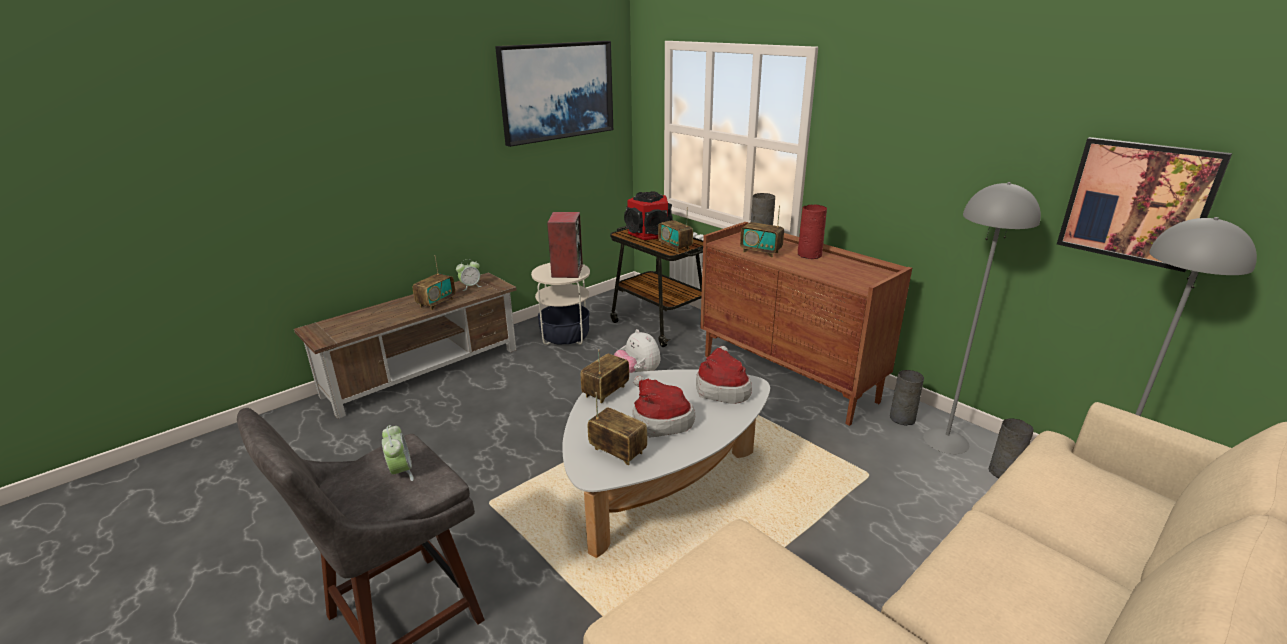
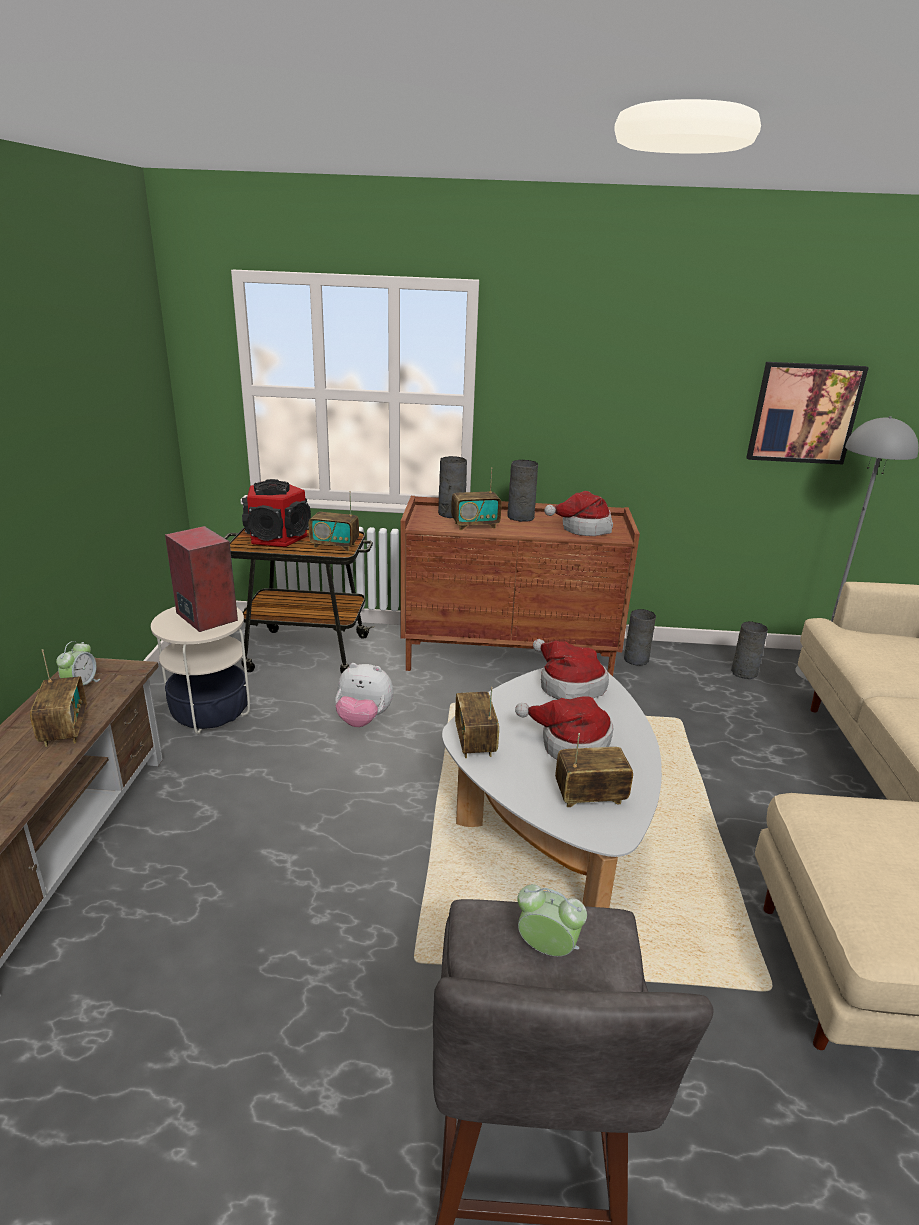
camera: 45 degrees left, 0 degrees up
(557, 91) = (101, 348): picture -> none
(810, 255) = (520, 517): red vase -> grey vase
(845, 274) = (582, 528): none -> hat
(945, 440) = (683, 664): grey floor lamp -> none

